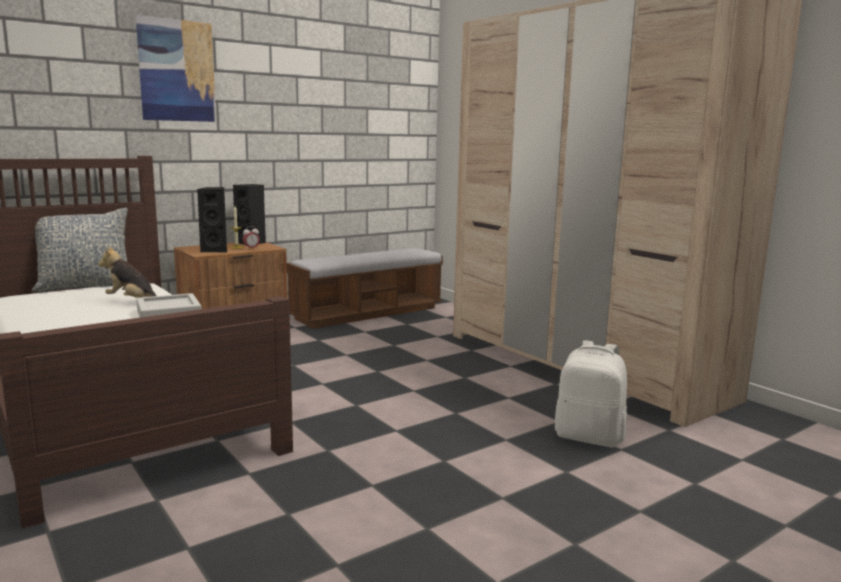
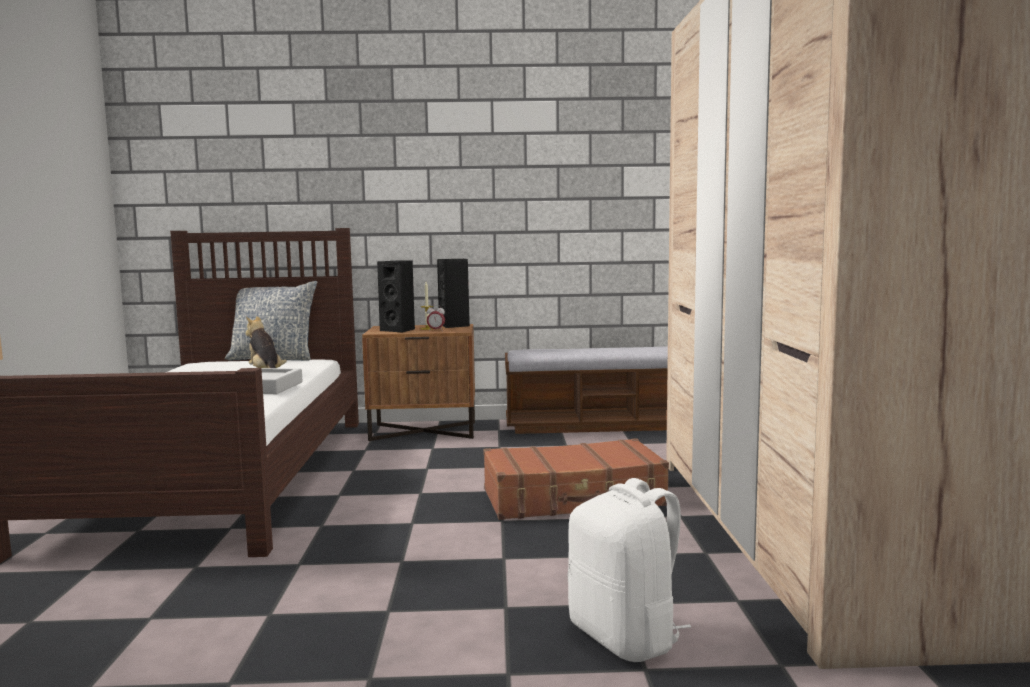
camera: 35 degrees right, 5 degrees down
(177, 71) = (383, 138): picture -> none
(433, 367) = (574, 498): none -> brown suitcase

